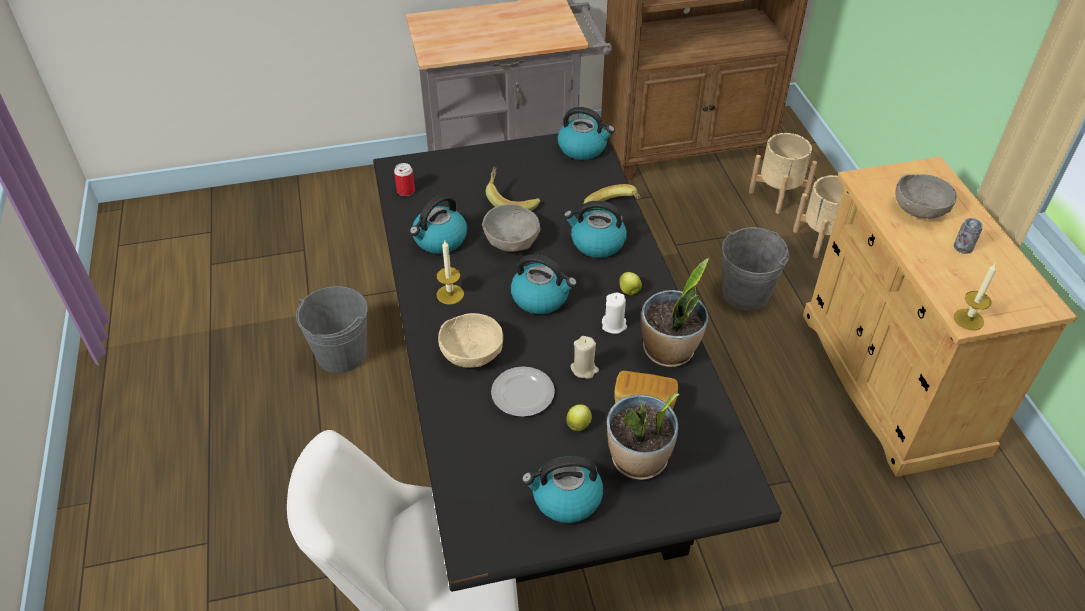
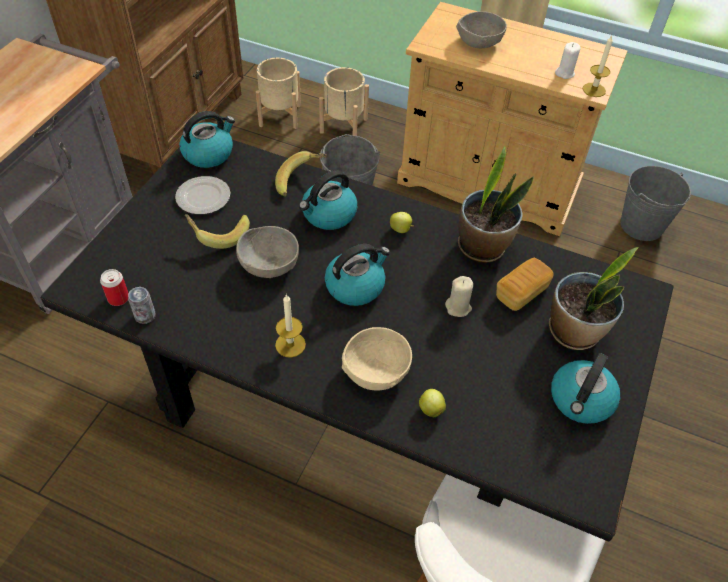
camera: 55 degrees left, 5 degrees up
(341, 354) = (131, 501): grey bucket -> grey bucket (641, 225)
(439, 240) = (213, 312): kettle -> none
(523, 393) = (451, 362): plate -> plate (203, 197)
(578, 424) = (513, 346): apple -> apple (430, 409)
(614, 325) = (428, 261): white candle -> white candle (564, 73)
(962, 248) = (531, 50): can -> can (145, 316)

